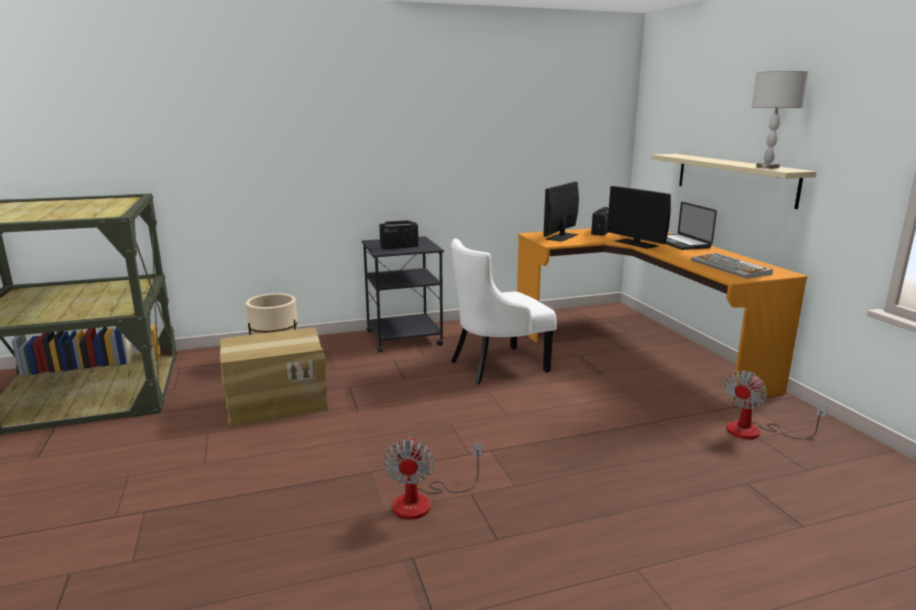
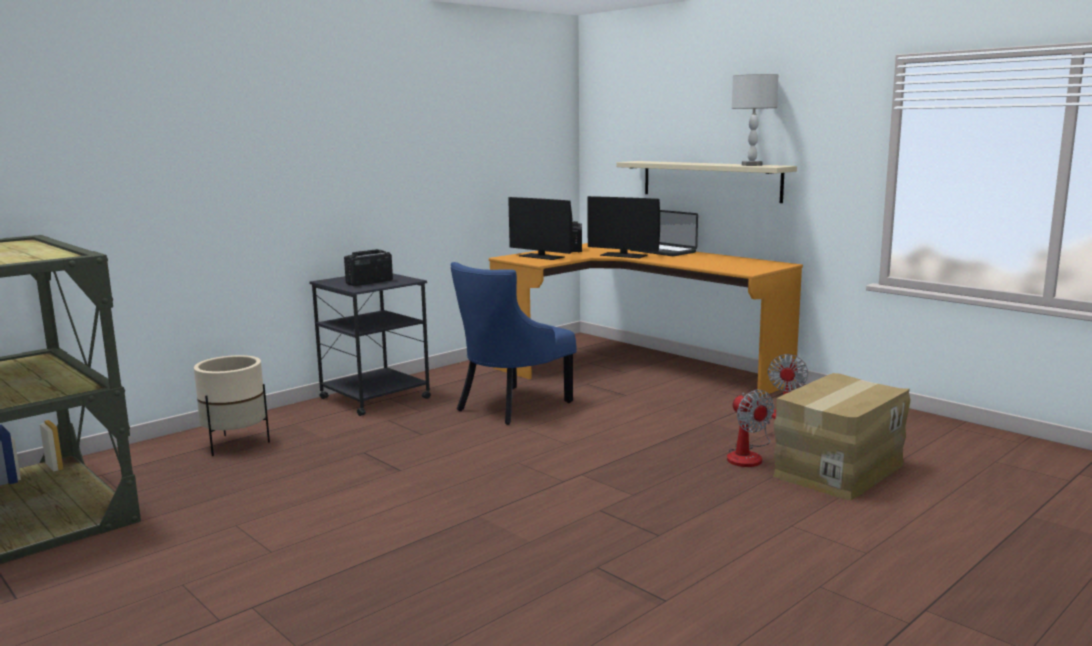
camera: 25 degrees left, 5 degrees down
(277, 402) = (290, 482): cardboard box -> cardboard box (837, 470)
(424, 501) = (560, 525): fan -> fan (747, 455)
(499, 365) = (513, 405): white chair -> blue chair
(562, 237) = (541, 256): monitor -> monitor turned 60 degrees counterclockwise
(730, 267) = (734, 265): keyboard -> none

